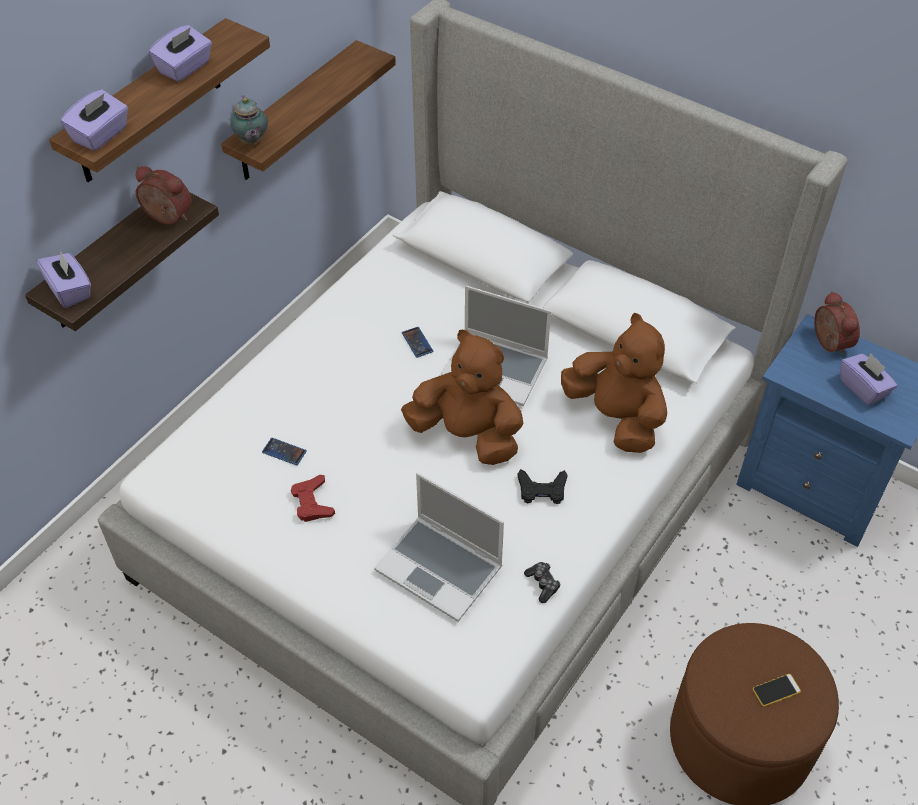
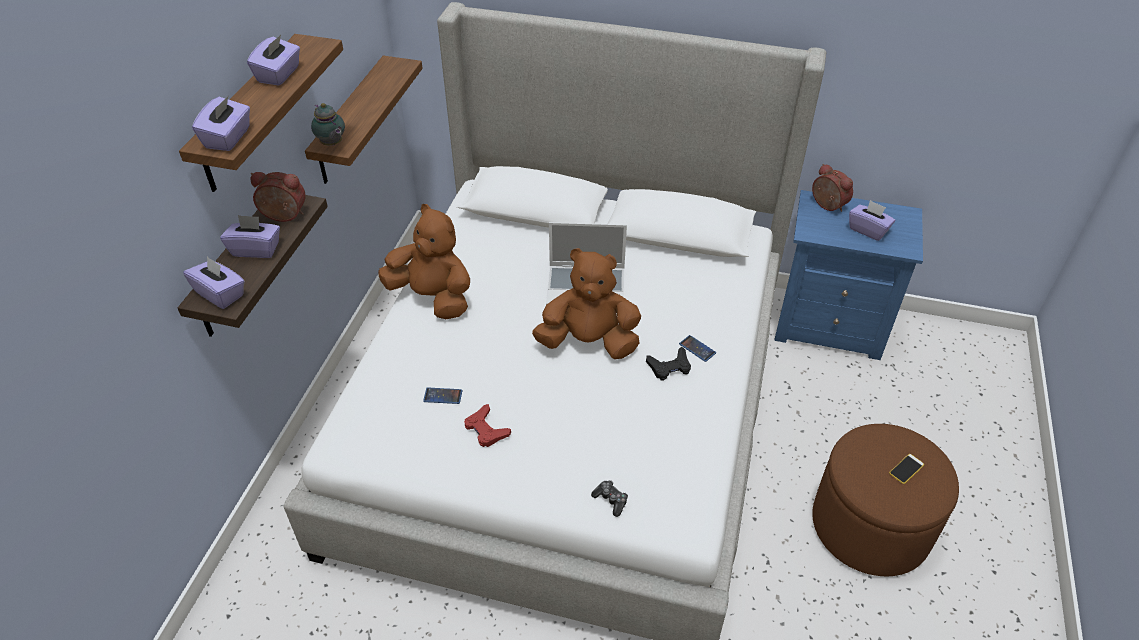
camera: 20 degrees left, 5 degrees down
(124, 249) = (256, 249): none -> purple tissue box
(417, 342) = (513, 283): phone -> phone (697, 349)
(441, 568) = (620, 450): laptop -> none
(543, 584) = (707, 438): game controller -> game controller (611, 500)
(616, 417) = (697, 298): brown plush toy -> brown plush toy (433, 297)

